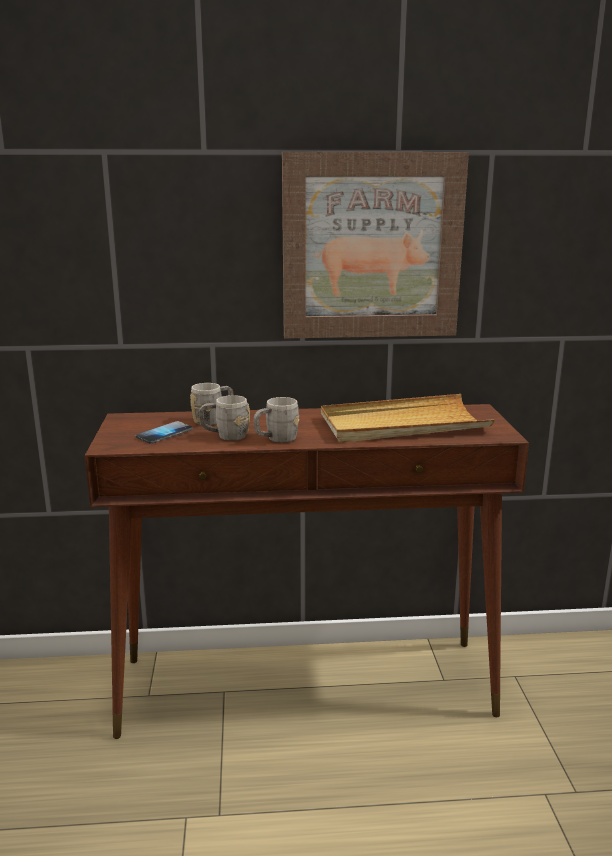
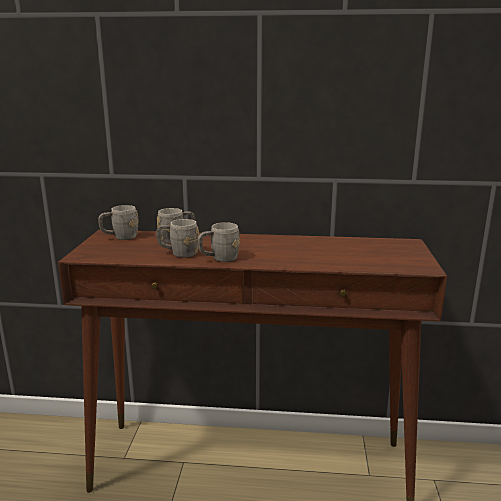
camera: 10 degrees right, 0 degrees up
(142, 421) = (120, 237): none -> grey mug
(164, 434) = (131, 248): phone -> none
(371, 246) = (318, 96): picture -> none
(402, 425) = (335, 252): beige tray -> none

